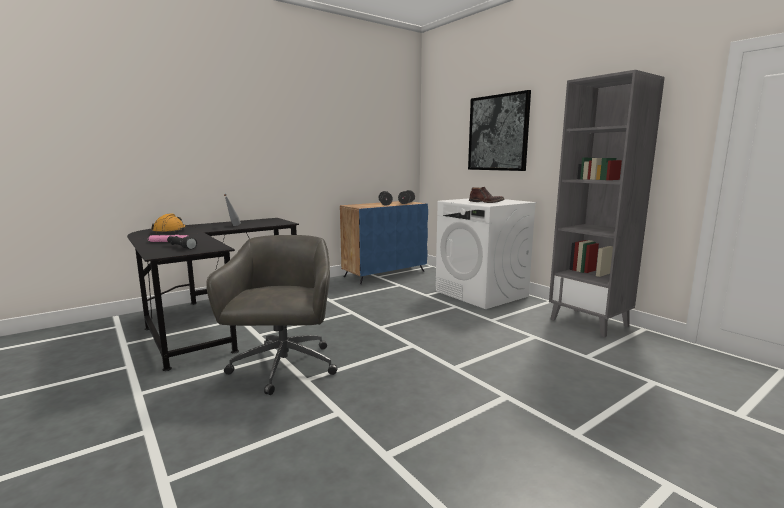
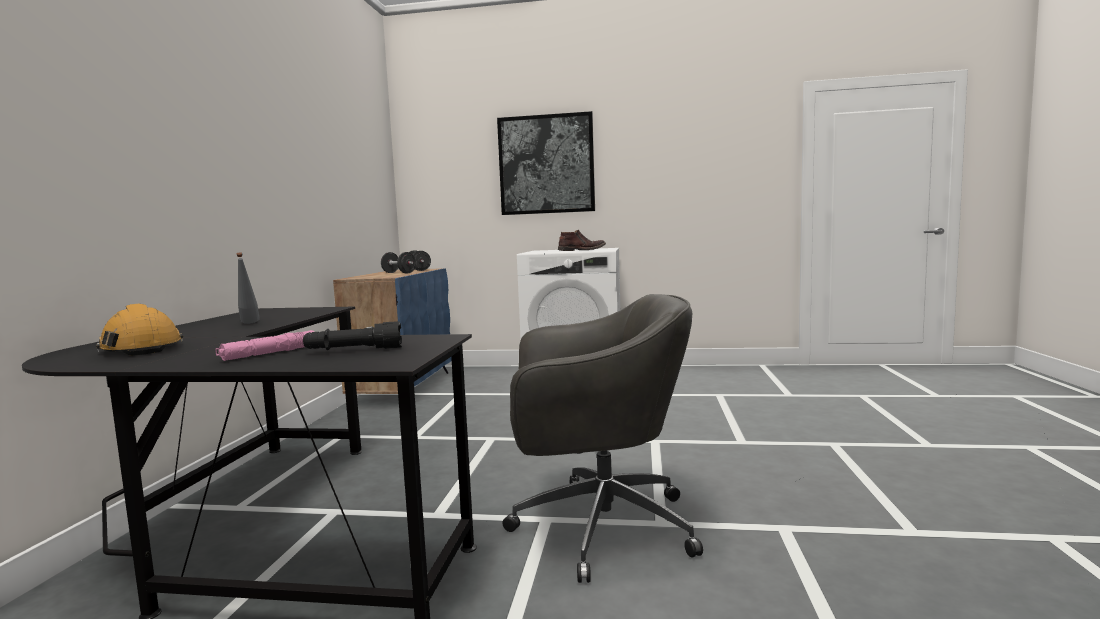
camera: 45 degrees left, 5 degrees down
(283, 368) = (598, 527): grey office chair -> grey office chair turned 135 degrees clockwise
(590, 322) = (721, 371): grey bookcase -> none

